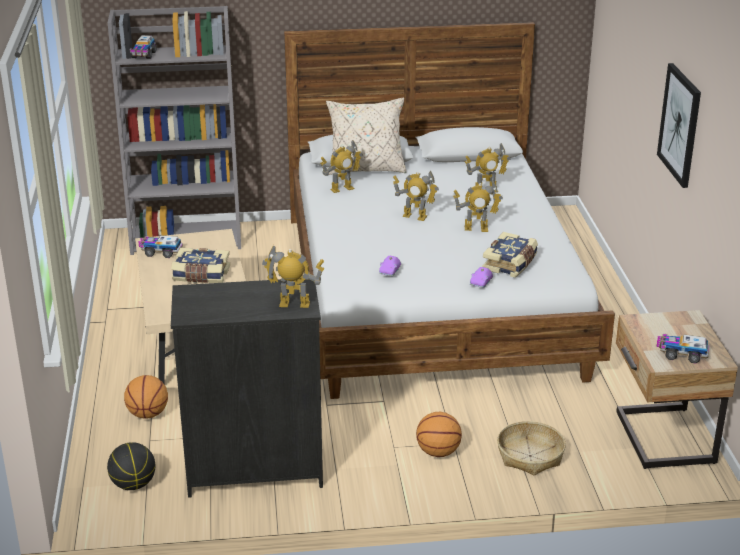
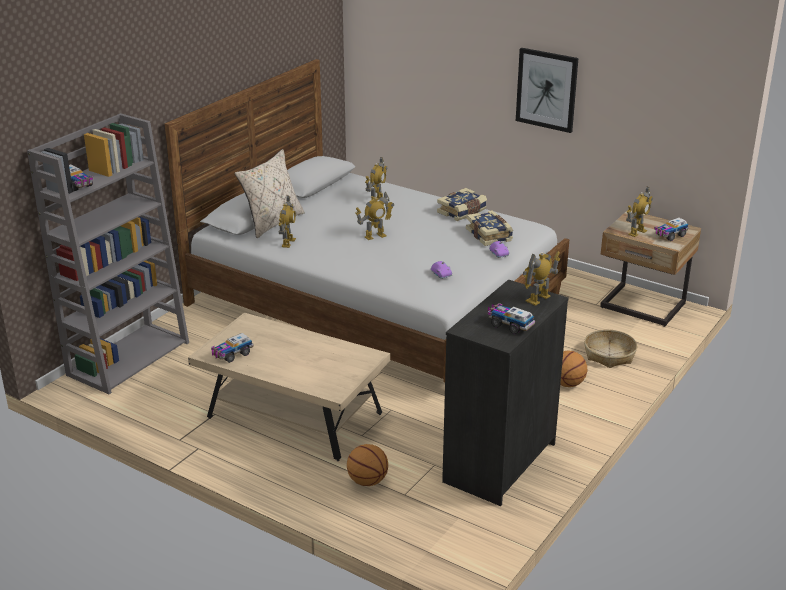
camera: 50 degrees left, 0 degrees up
(133, 485) = (454, 525): basketball -> none
(201, 275) = (298, 352): book -> book (462, 212)
(223, 308) = (509, 325): none -> toy truck
(476, 228) = (424, 225): toy robot -> toy robot (637, 232)

